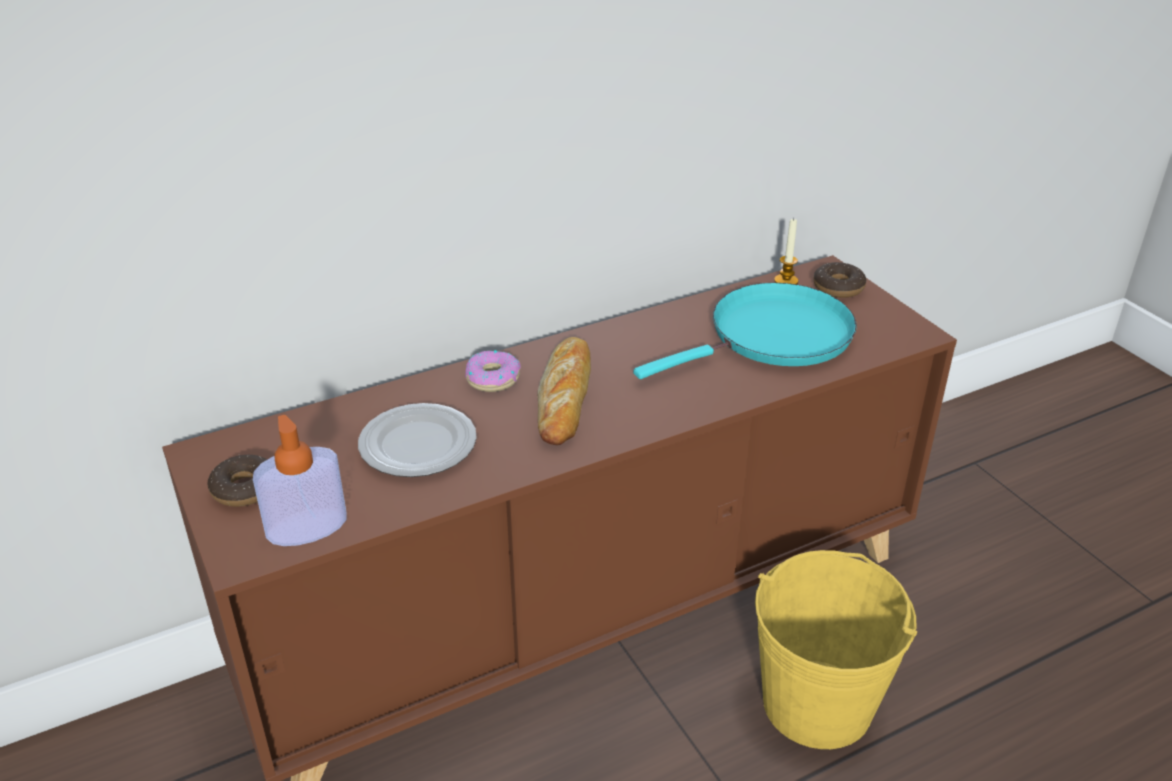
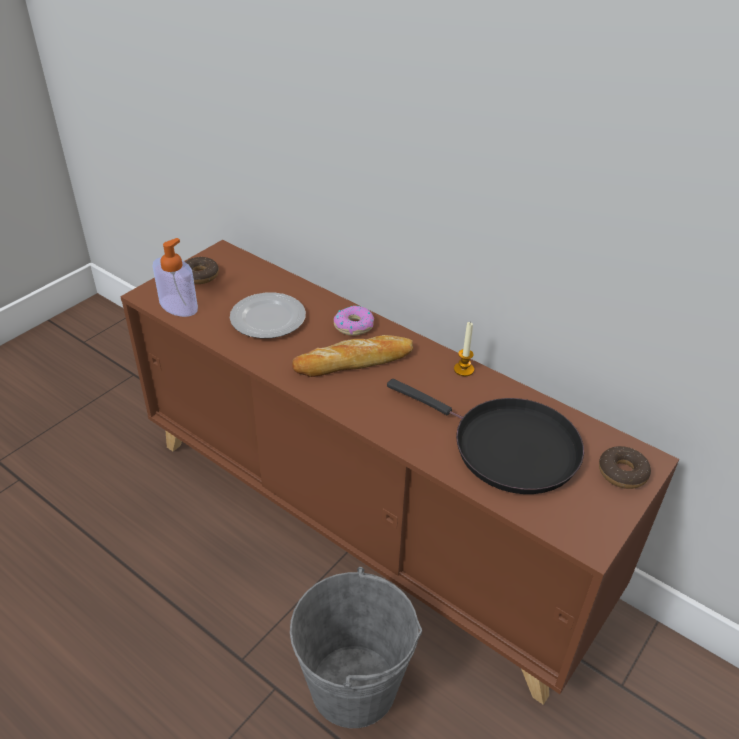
camera: 65 degrees right, 5 degrees up
(773, 337) = (507, 447): turquoise frying pan -> black frying pan
(786, 281) = (602, 437): candle -> candle (463, 369)
(817, 704) = (354, 685): yellow bucket -> grey bucket

